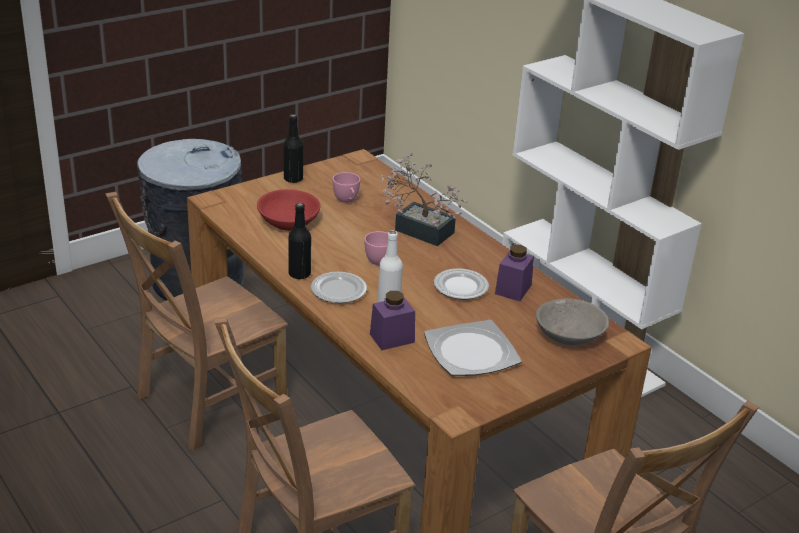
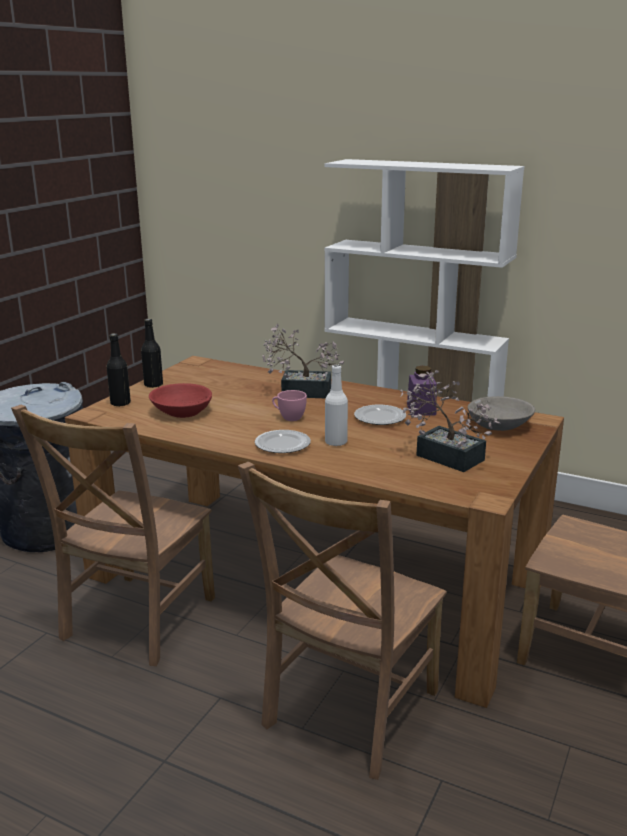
camera: 25 degrees left, 10 degrees down
(299, 274) = (234, 443): black bottle -> black bottle (120, 403)
(347, 200) = (218, 388): pink cup -> none
(392, 338) = (368, 463): purple jar -> none
(472, 352) = (444, 455): plate -> potted plant

